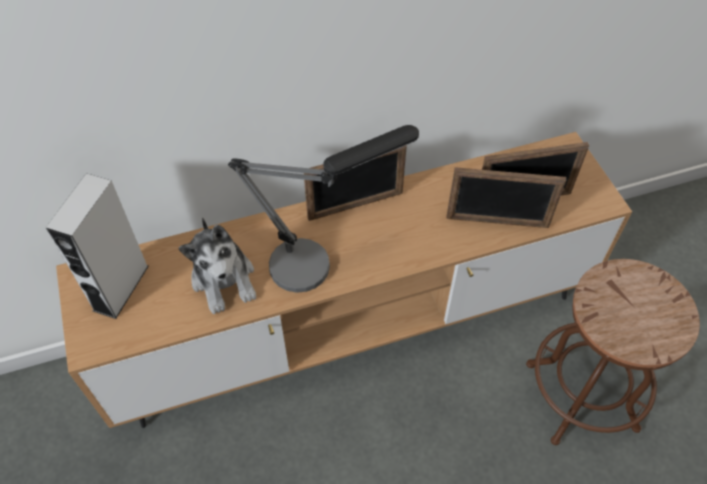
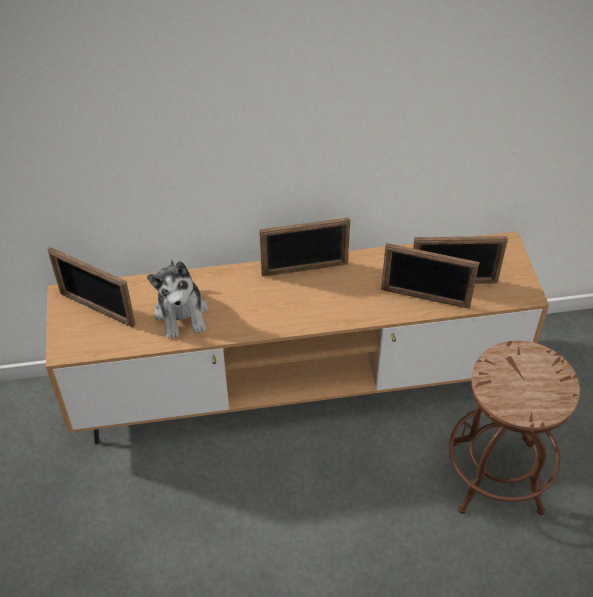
camera: 10 degrees right, 5 degrees down
(121, 288) = (97, 309): grey speaker -> picture frame
(318, 261) = (262, 310): table lamp -> none

